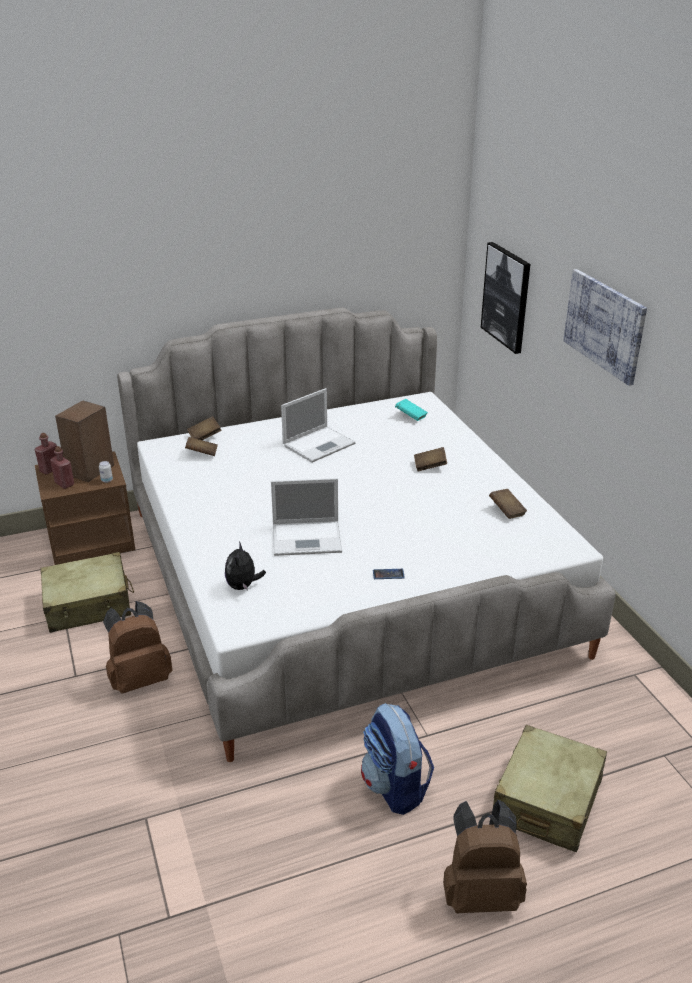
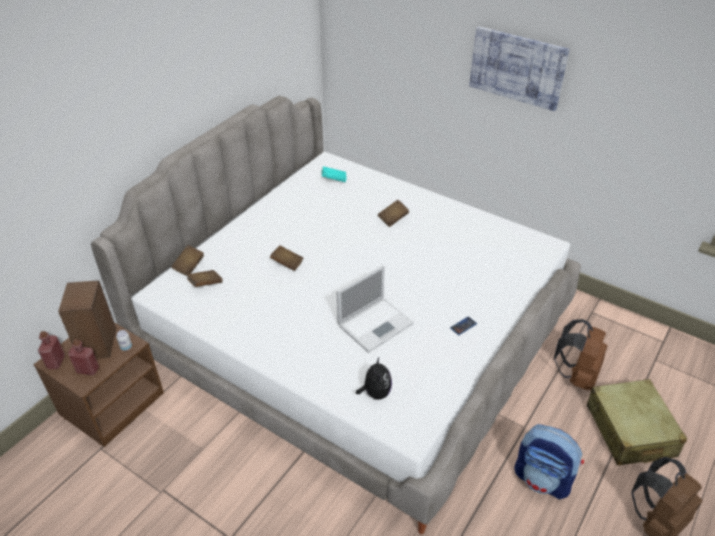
camera: 35 degrees left, 10 degrees up
(88, 604) = (173, 466): beige suitcase -> none
(140, 678) = (286, 507): brown backpack -> brown backpack (577, 375)
(243, 586) = (375, 393): plush toy -> plush toy turned 150 degrees counterclockwise
(319, 444) = (292, 233): laptop -> none
(506, 297) = (385, 58): picture -> none
(507, 511) = (481, 234): brown book -> brown book (287, 264)

